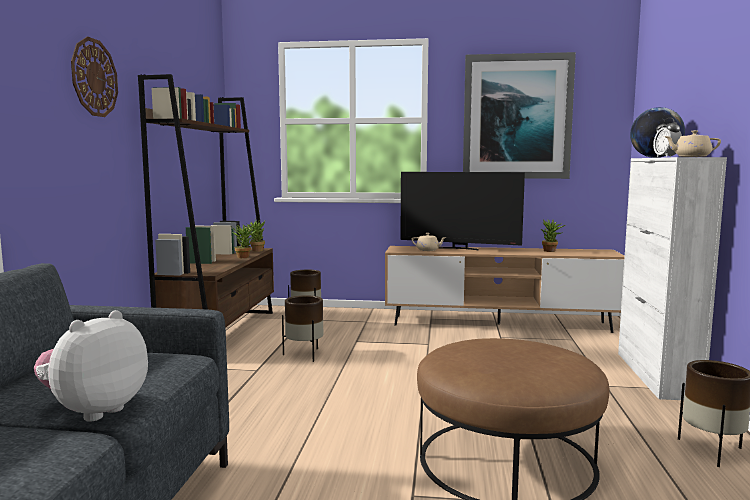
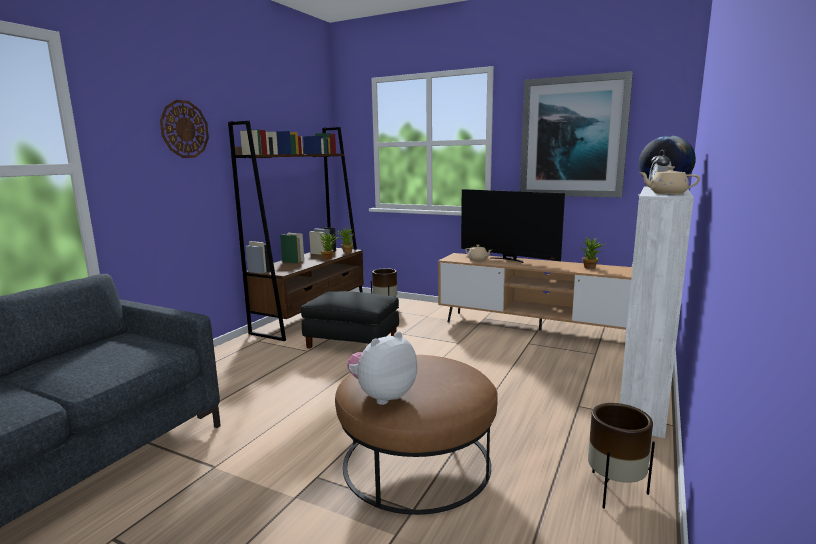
camera: 20 degrees right, 5 degrees up
(95, 410) = (71, 385): plush toy -> plush toy (382, 396)
(305, 355) = (353, 342): brown planter -> black ottoman

